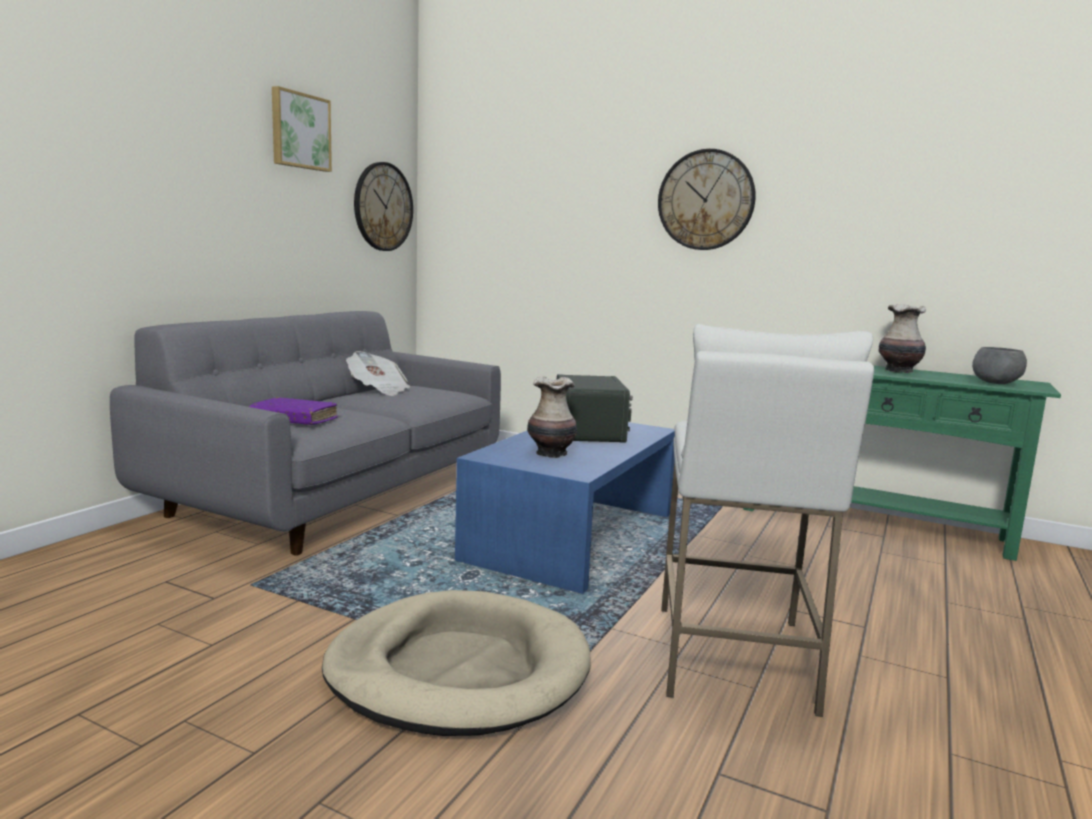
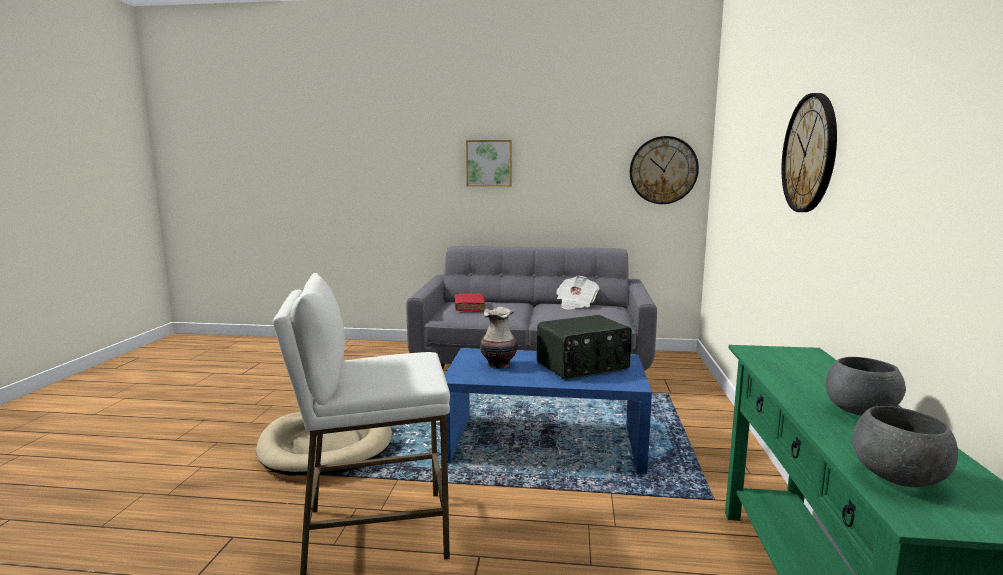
camera: 70 degrees right, 0 degrees up
(293, 420) = (469, 307): purple book -> red book
(299, 131) = (578, 126): picture -> picture (489, 163)
(899, 371) = (861, 413): vase -> grey bowl

